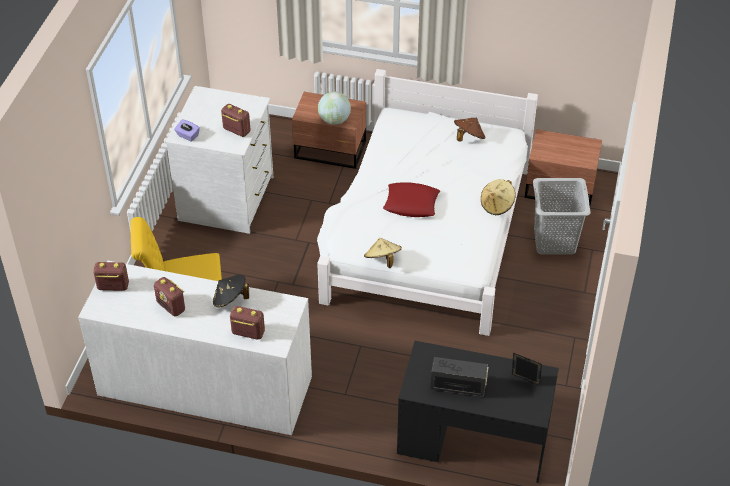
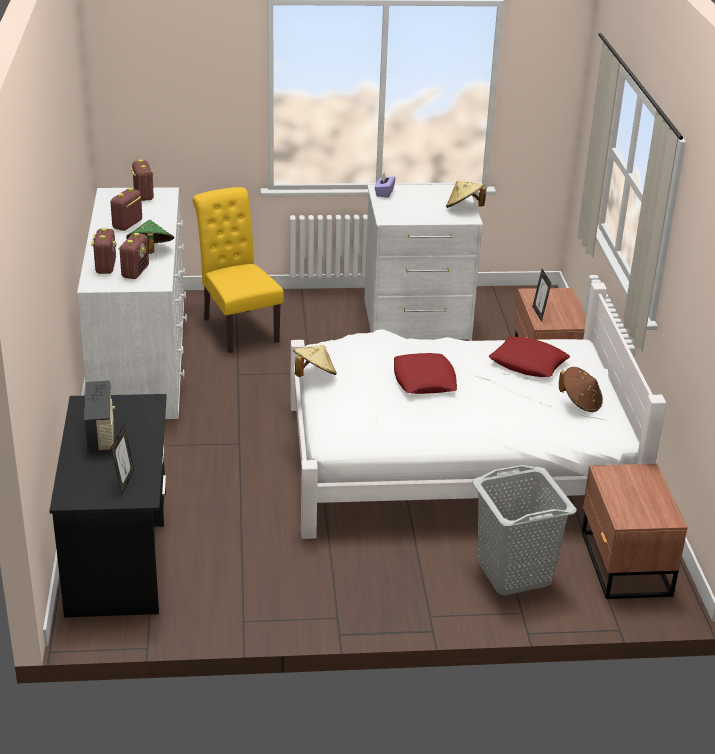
camera: 70 degrees right, 15 degrees down
(230, 299) = (150, 251): black hat -> green hat
(236, 130) = (412, 215): radio -> radio (135, 272)
(334, 120) = (539, 314): globe -> picture frame
(408, 146) = (528, 363): none -> red pillow
(497, 205) = (467, 444): beige hat -> beige hat (464, 208)

